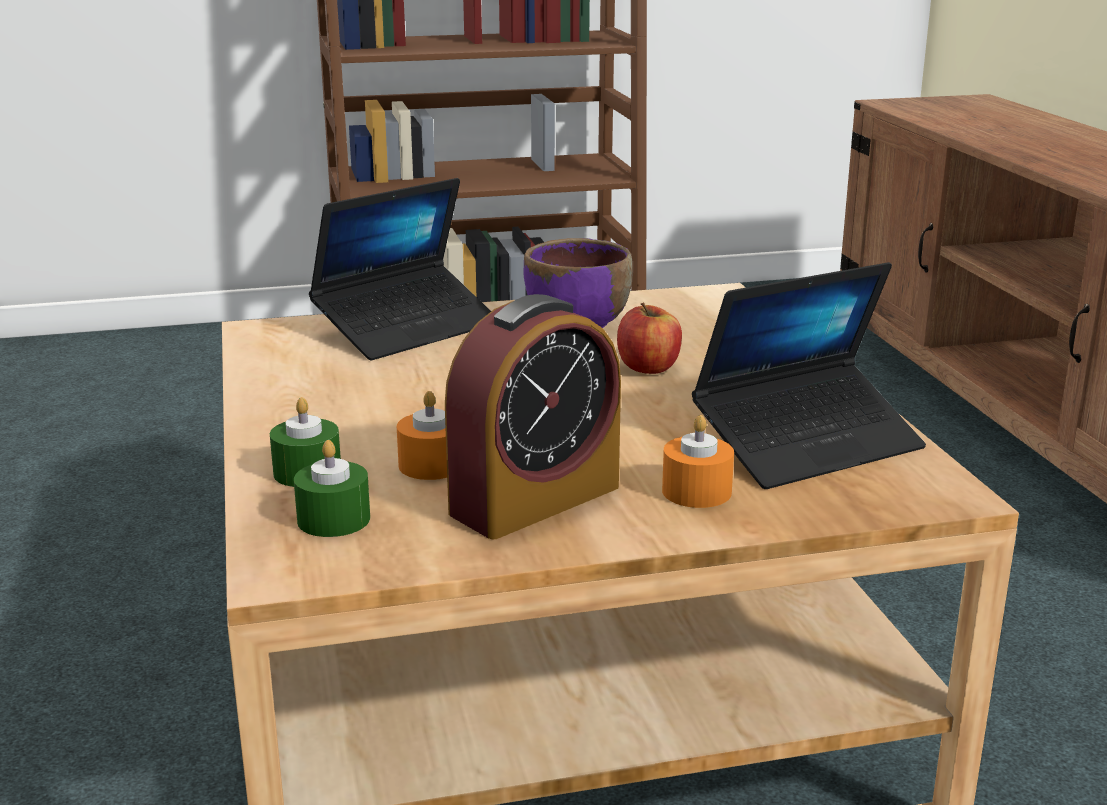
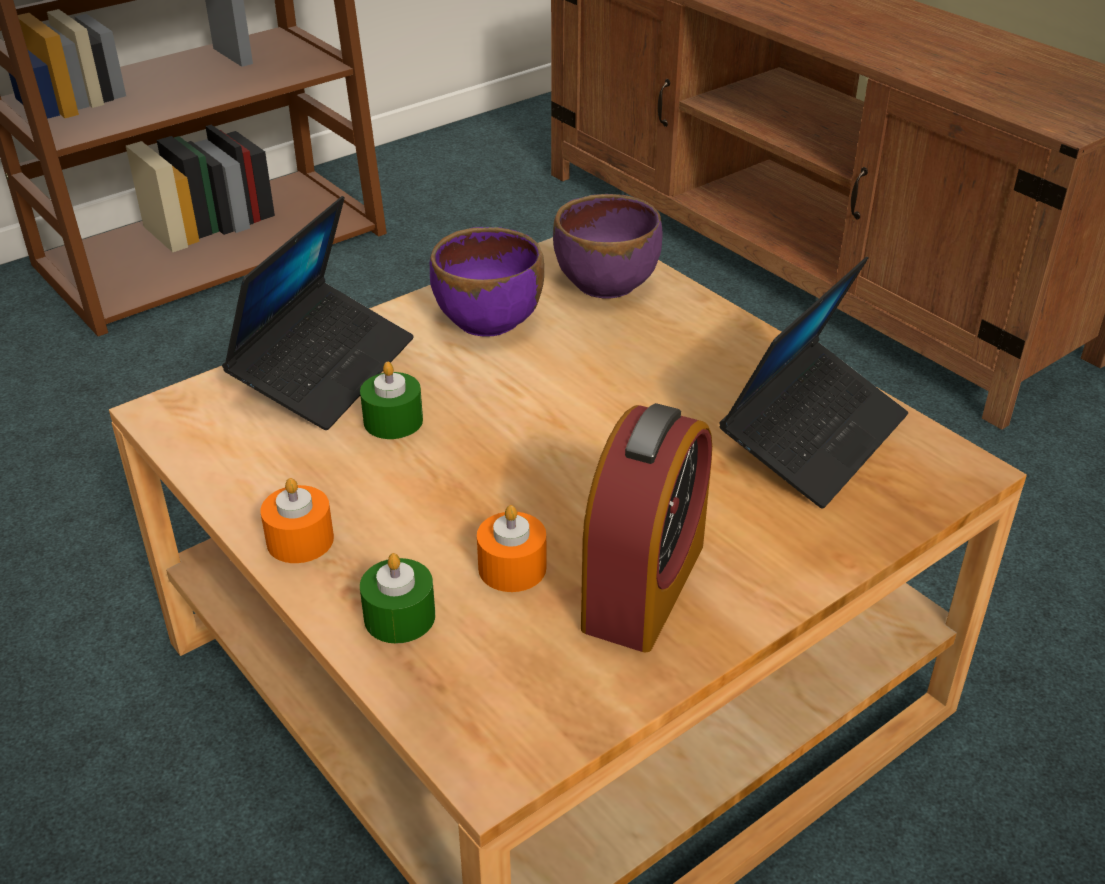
camera: 25 degrees left, 15 degrees up
(334, 519) = (481, 676): green candle -> green candle (393, 421)
(648, 368) = (604, 369): apple -> none
(696, 491) = (770, 529): orange candle -> orange candle (300, 540)
(710, 319) = (606, 283): none -> purple bowl

